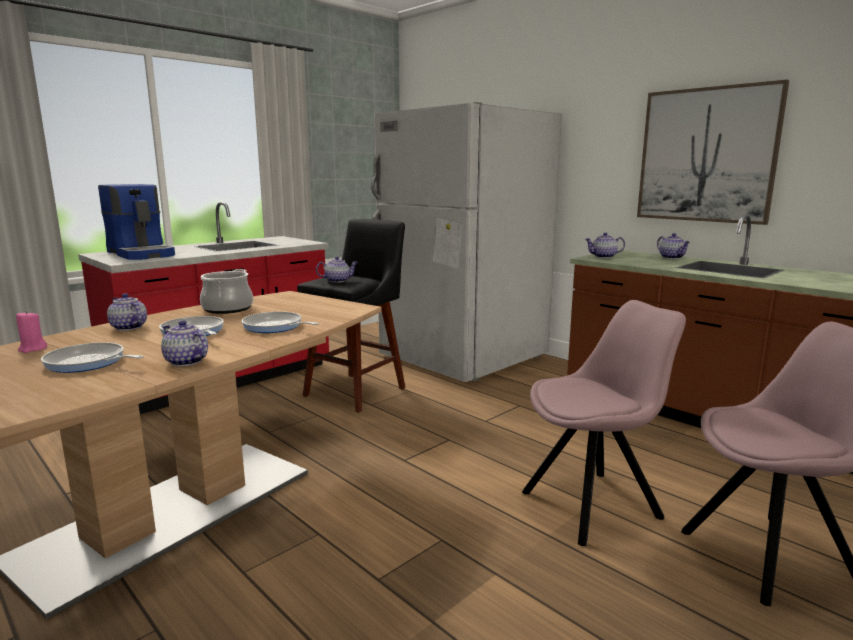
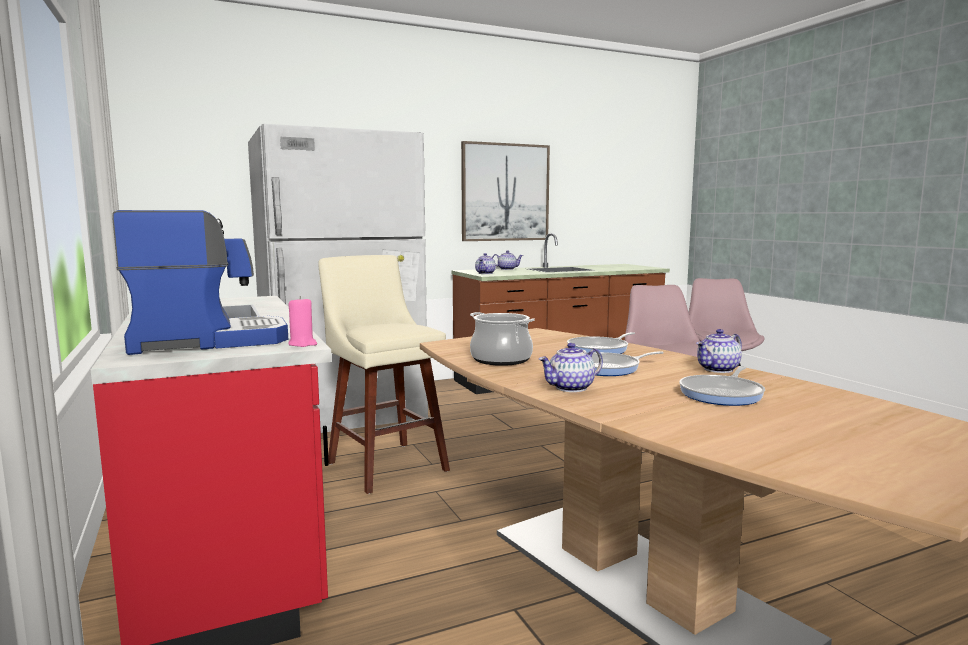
camera: 70 degrees left, 5 degrees down
(32, 349) = (662, 417): pink candle -> pink candle (302, 344)
(337, 281) = (393, 329): teapot -> none
(357, 391) = (386, 466): black stool -> beige stool

